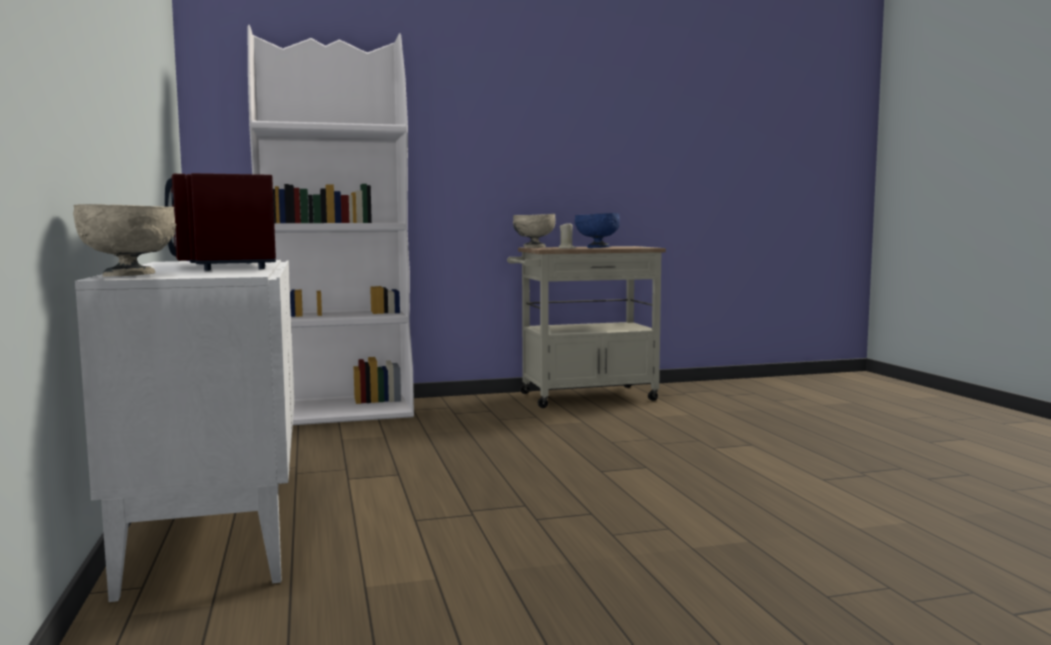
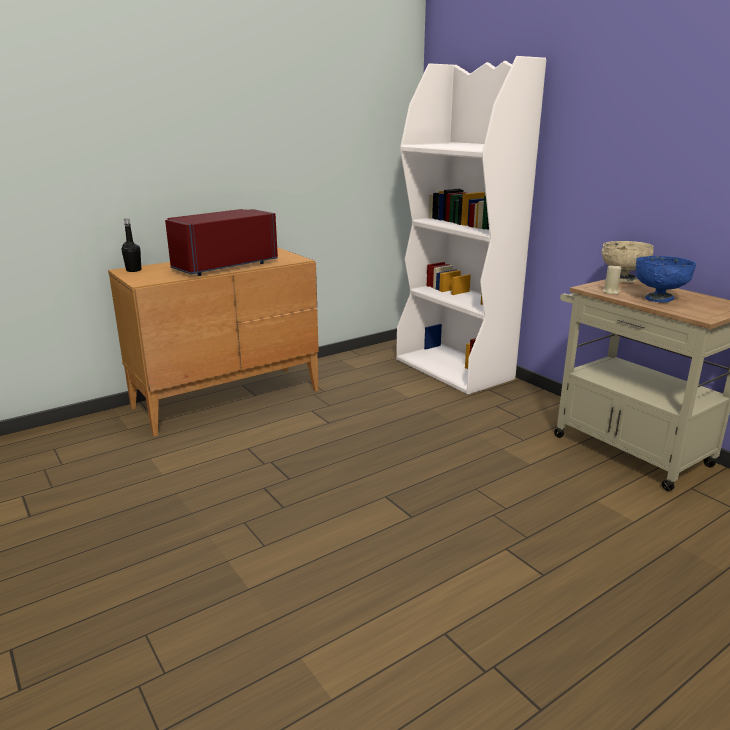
camera: 70 degrees right, 15 degrees up
(130, 276) = (133, 270): beige bowl -> black bottle
(219, 521) = (228, 399): white cabinet -> brown cabinet

